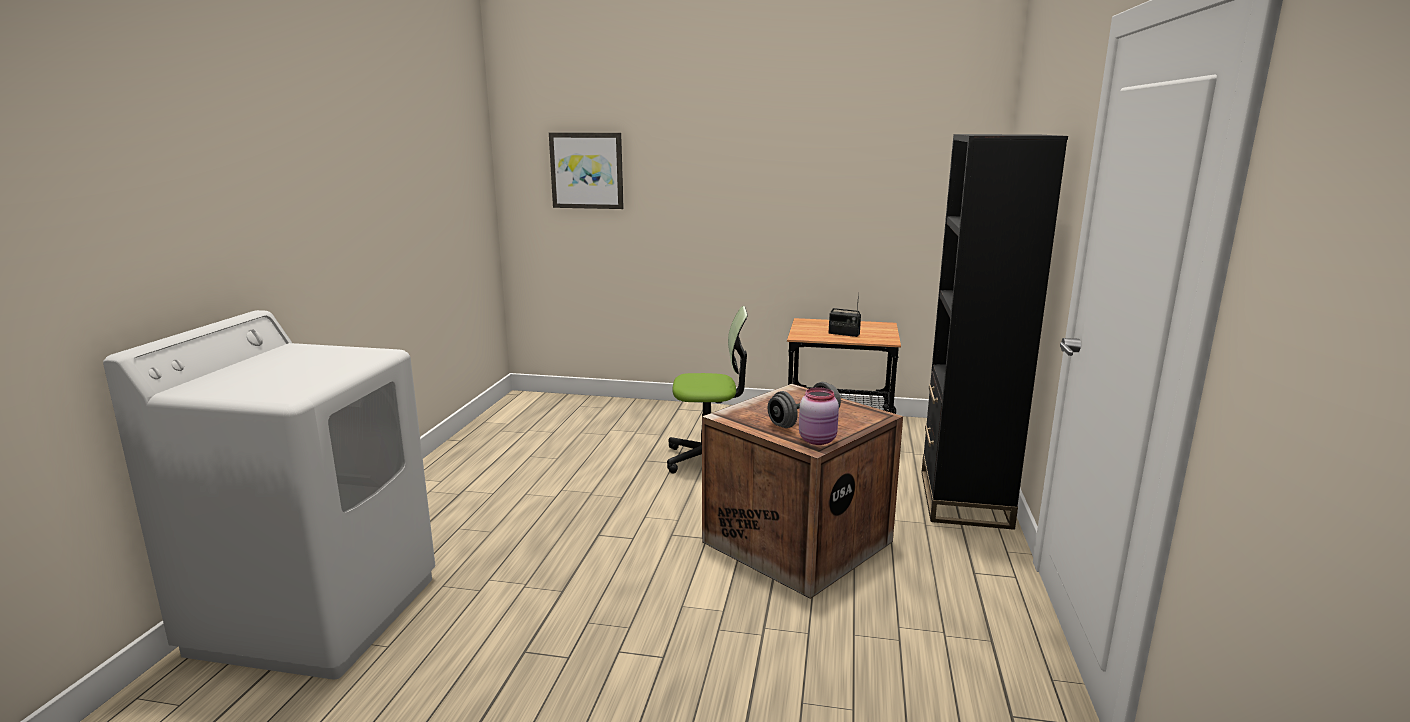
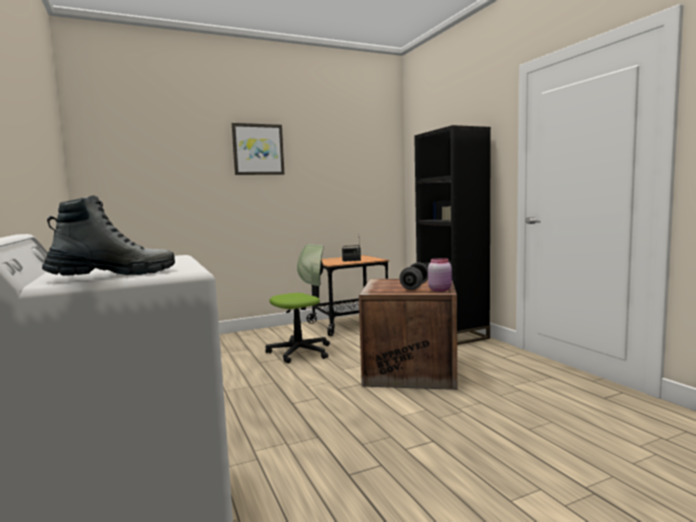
camera: 35 degrees left, 10 degrees down
(233, 390) = (114, 275): none -> boot
(587, 170) = (152, 171): picture -> picture (258, 149)

